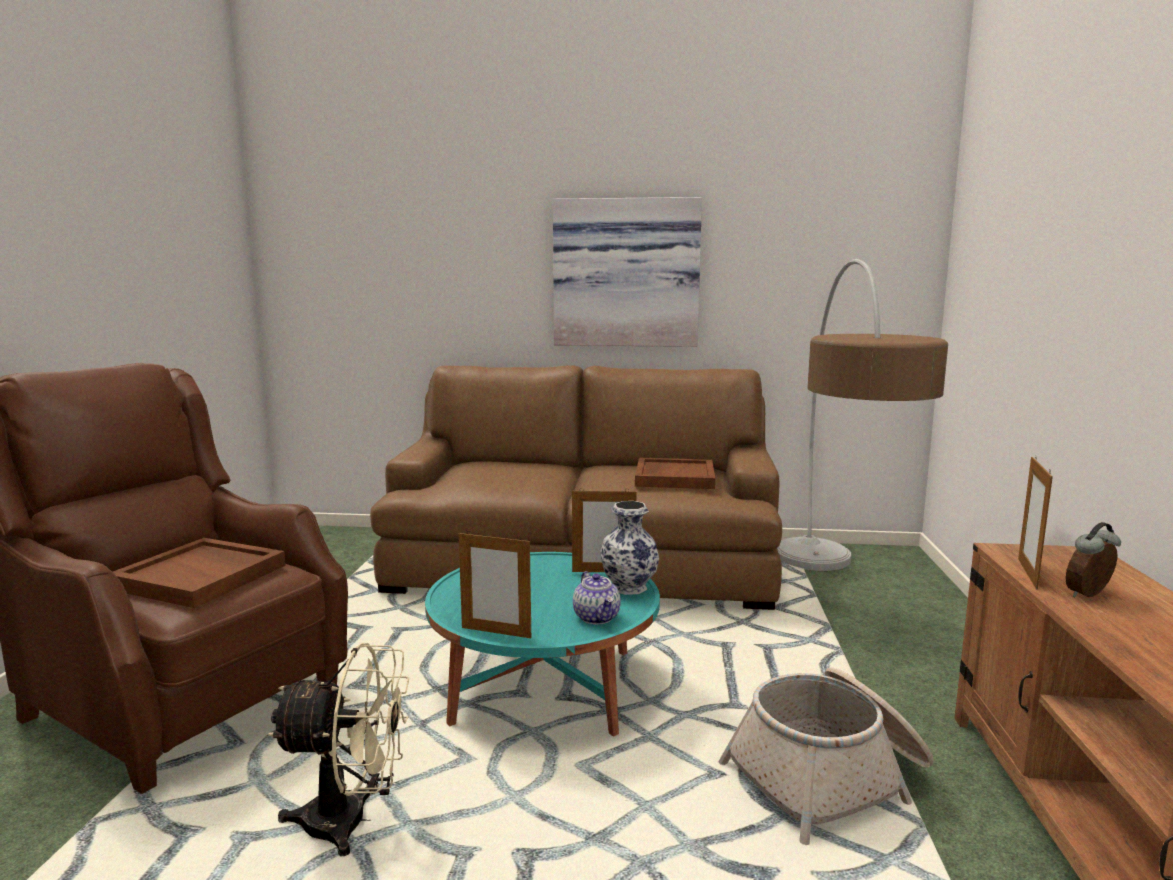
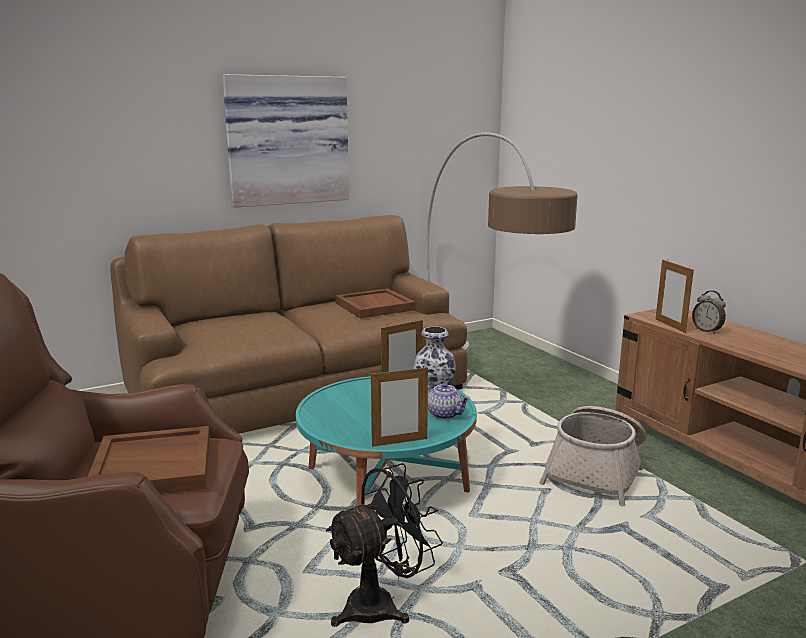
camera: 35 degrees left, 5 degrees up
(352, 822) = (381, 604): beige fan -> black fan
(1089, 595) = (707, 331): alarm clock -> alarm clock turned 60 degrees counterclockwise

